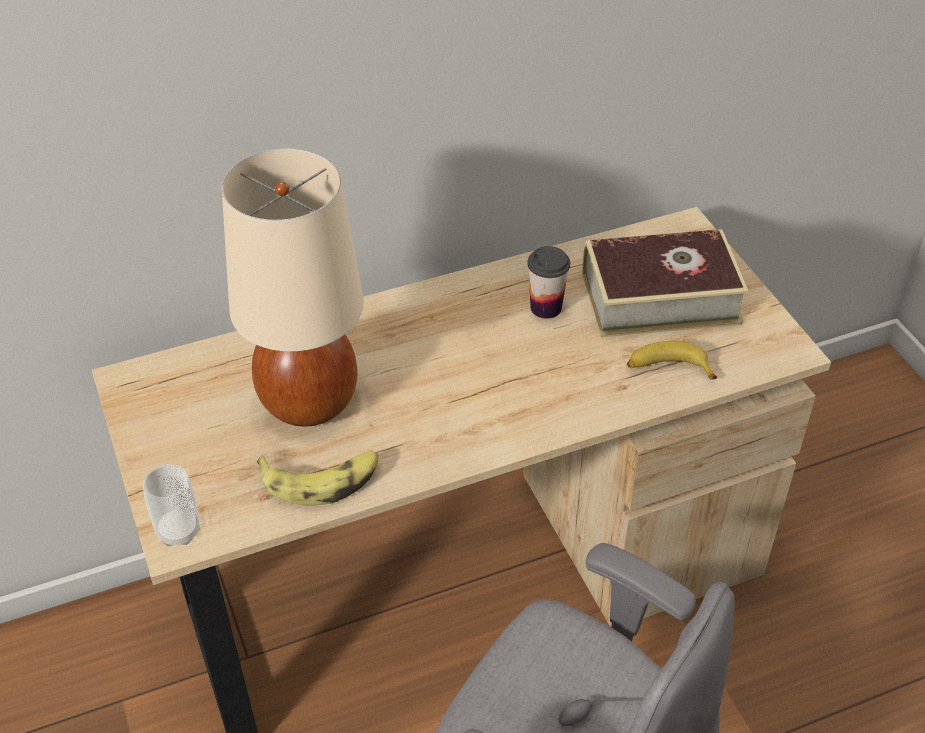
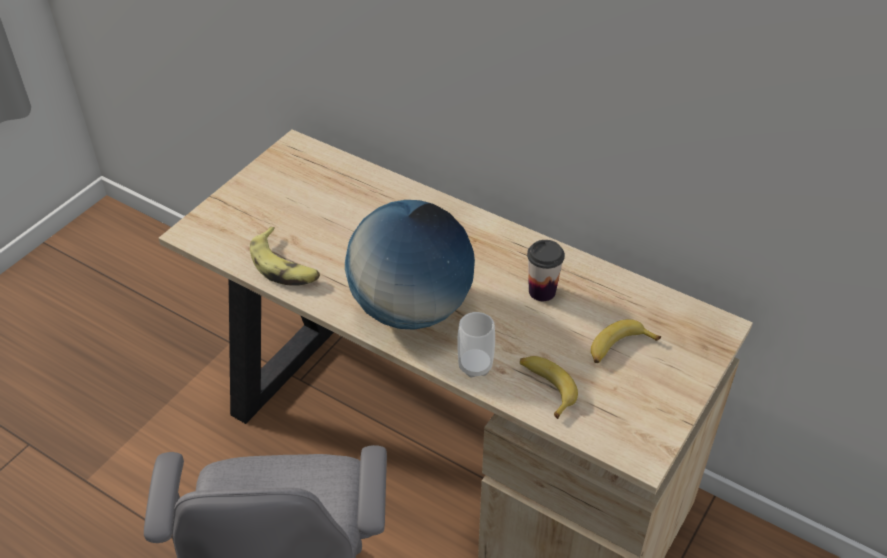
camera: 55 degrees right, 0 degrees up
(178, 531) = (198, 229): cup -> cup (475, 366)
(309, 403) = (343, 227): beige table lamp -> none
(484, 409) = (411, 309): none -> globe
(659, 298) = (619, 348): book -> banana

